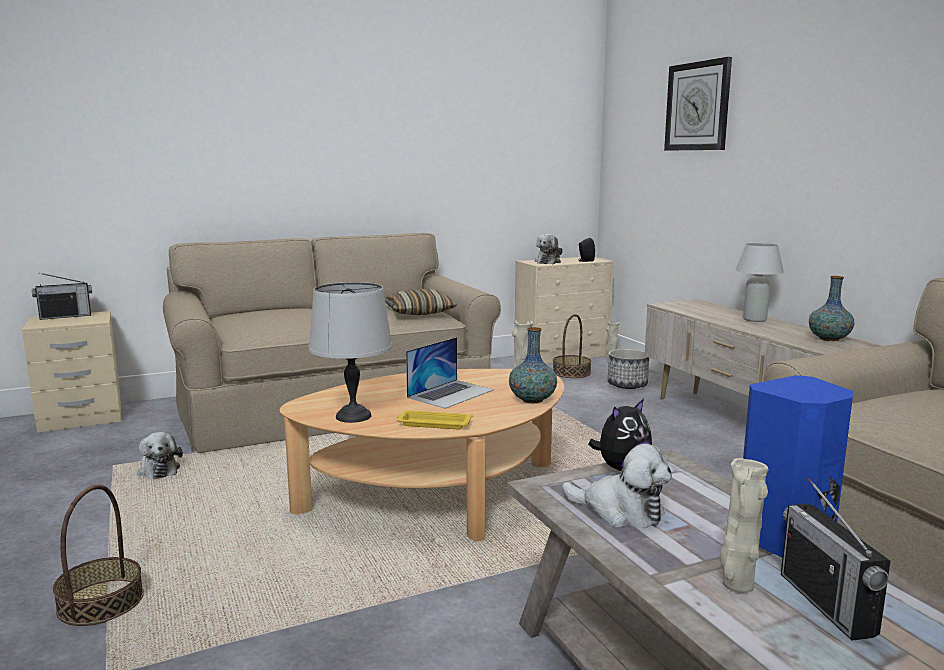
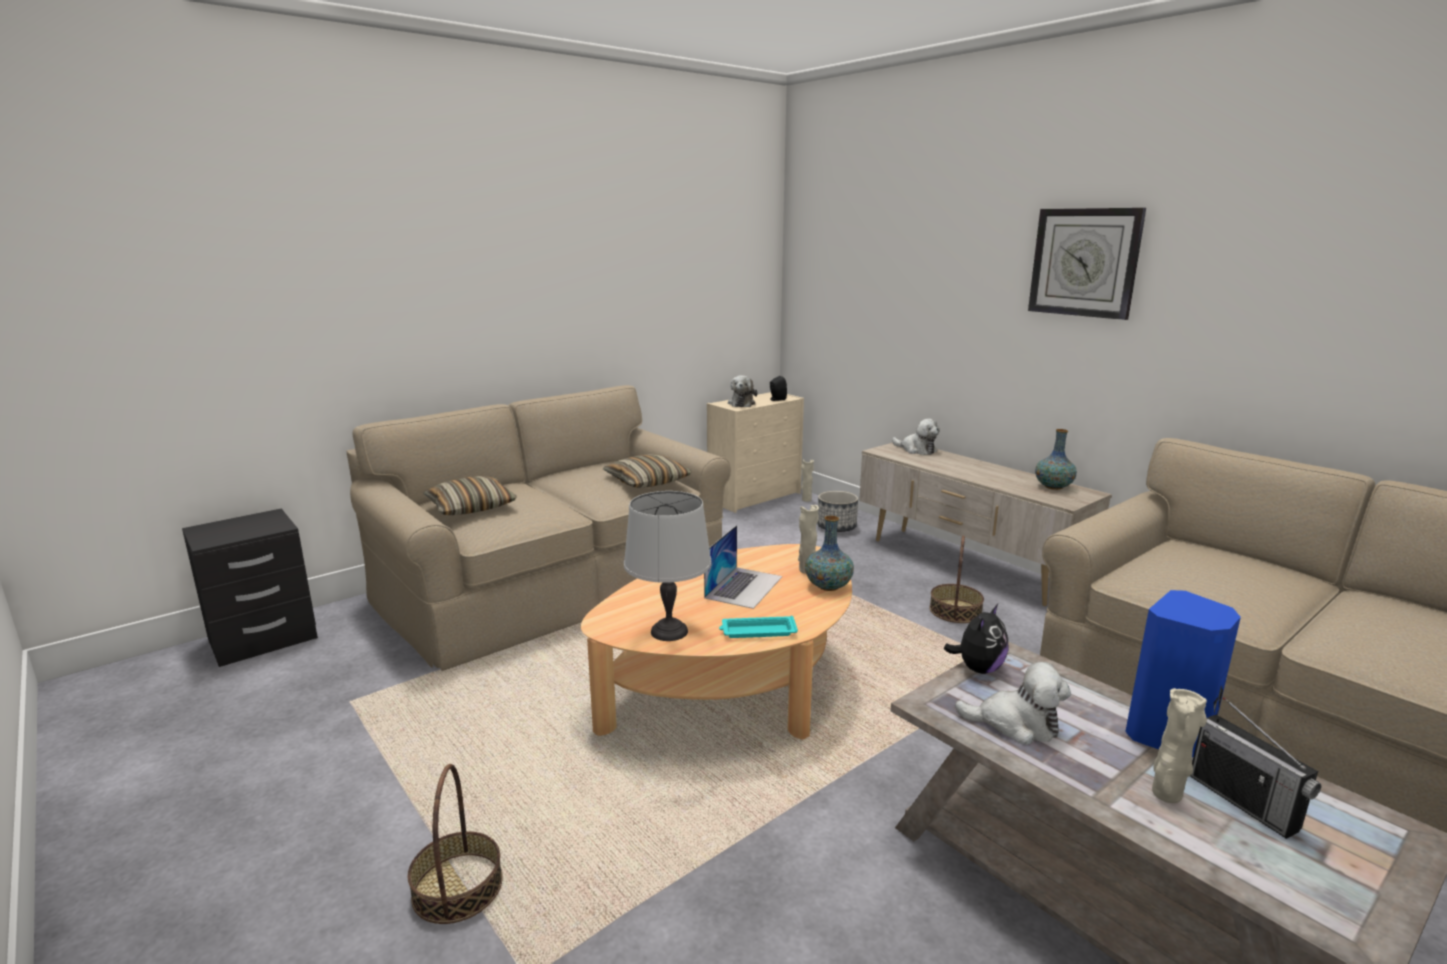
camera: 15 degrees left, 5 degrees up
(65, 316) = (232, 523): radio -> none
(81, 418) = (263, 639): beige nightstand -> black nightstand
(158, 470) = (409, 699): plush toy -> plush toy (916, 450)
(252, 318) = (471, 507): none -> pillow
(433, 424) = (757, 631): yellow tray -> turquoise tray
(571, 372) = (775, 517): basket -> basket (955, 611)
(698, 106) = (899, 249): wall clock -> wall clock (1084, 262)
(754, 319) = (973, 465): white table lamp -> none

